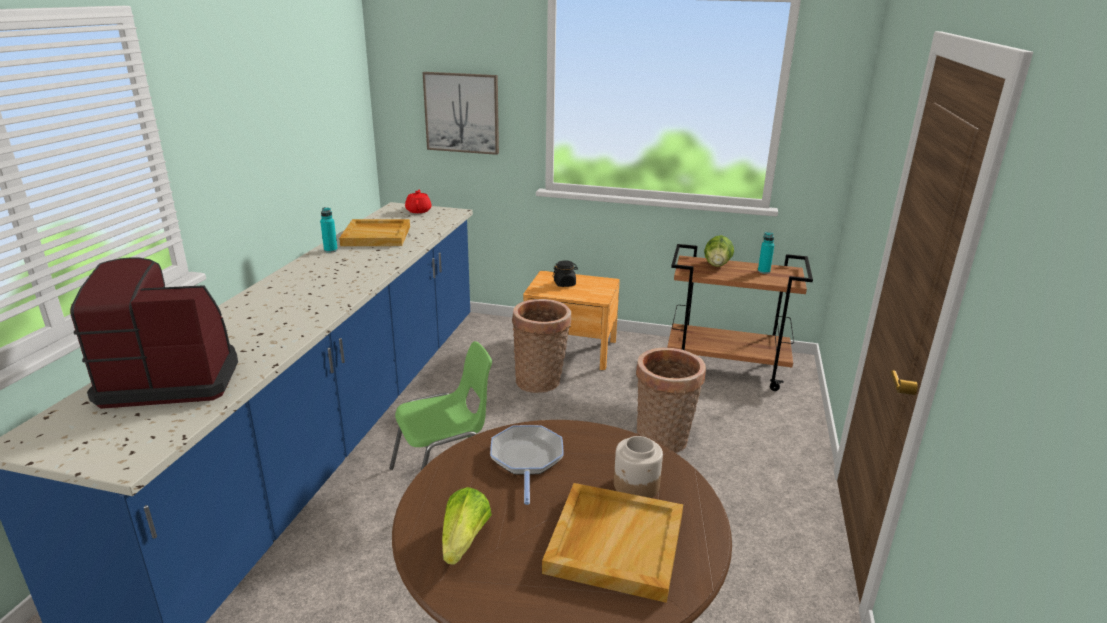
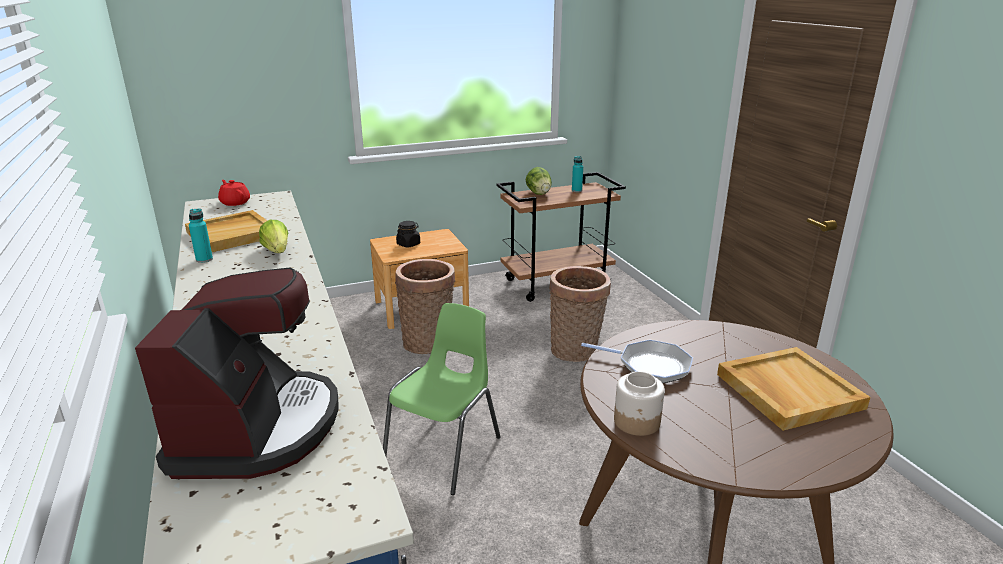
camera: 35 degrees left, 0 degrees up
(171, 379) = (257, 428): coffee machine -> coffee machine turned 135 degrees clockwise
(462, 113) = (251, 87): picture -> none
(464, 541) = (706, 437): lettuce -> lettuce (277, 251)
(526, 459) = (650, 366): frying pan -> frying pan turned 150 degrees clockwise
(636, 486) = (741, 352): jar -> jar (637, 422)

